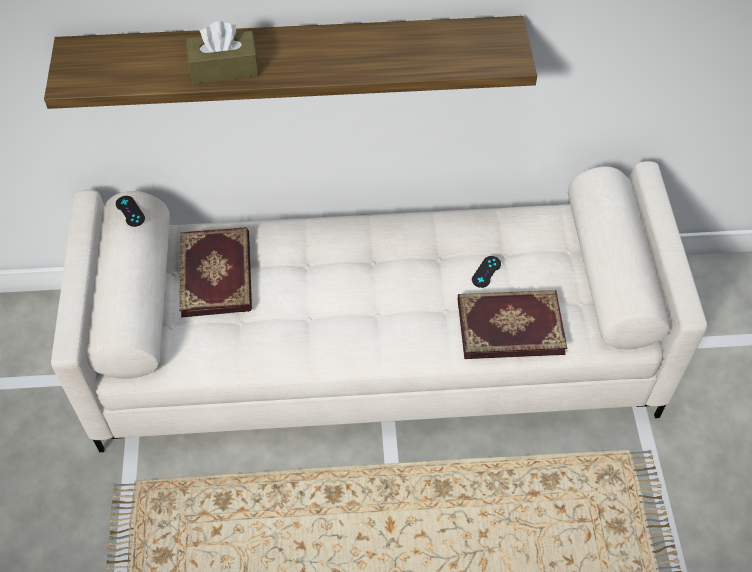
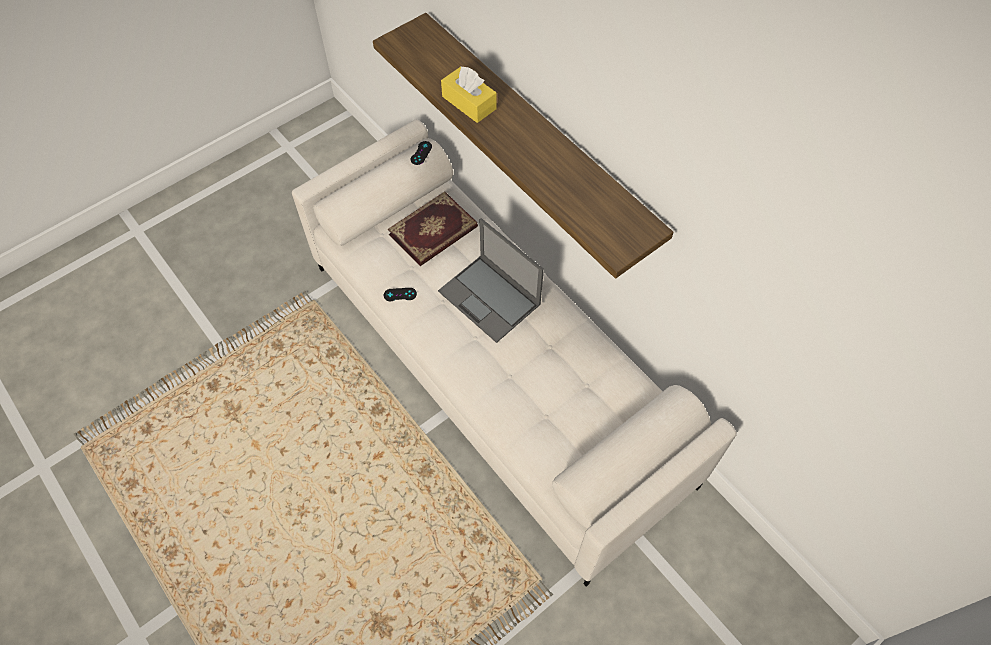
camera: 55 degrees right, 5 degrees up
(224, 68) = (469, 102): brown tissue box -> yellow tissue box
(345, 273) = (490, 298): none -> laptop
(486, 272) = (559, 381): black game controller -> black game controller (400, 294)
(510, 325) = (525, 421): book -> none

